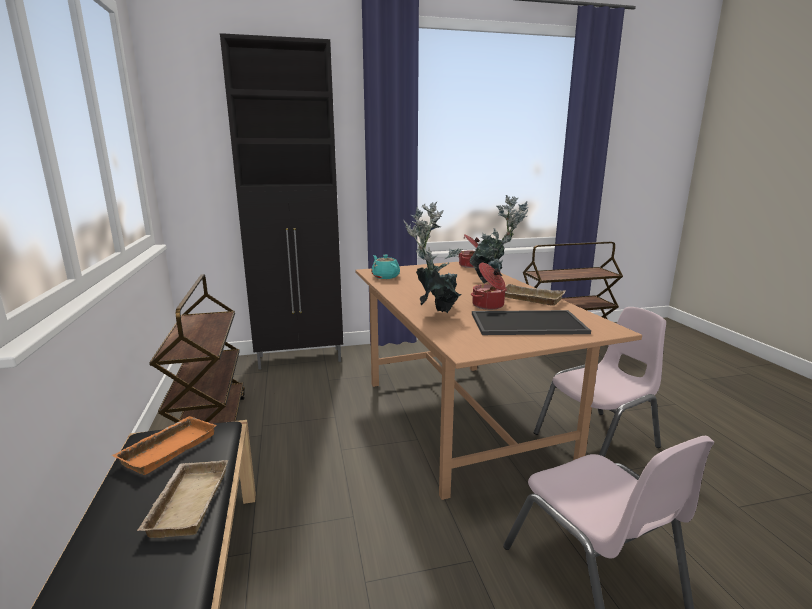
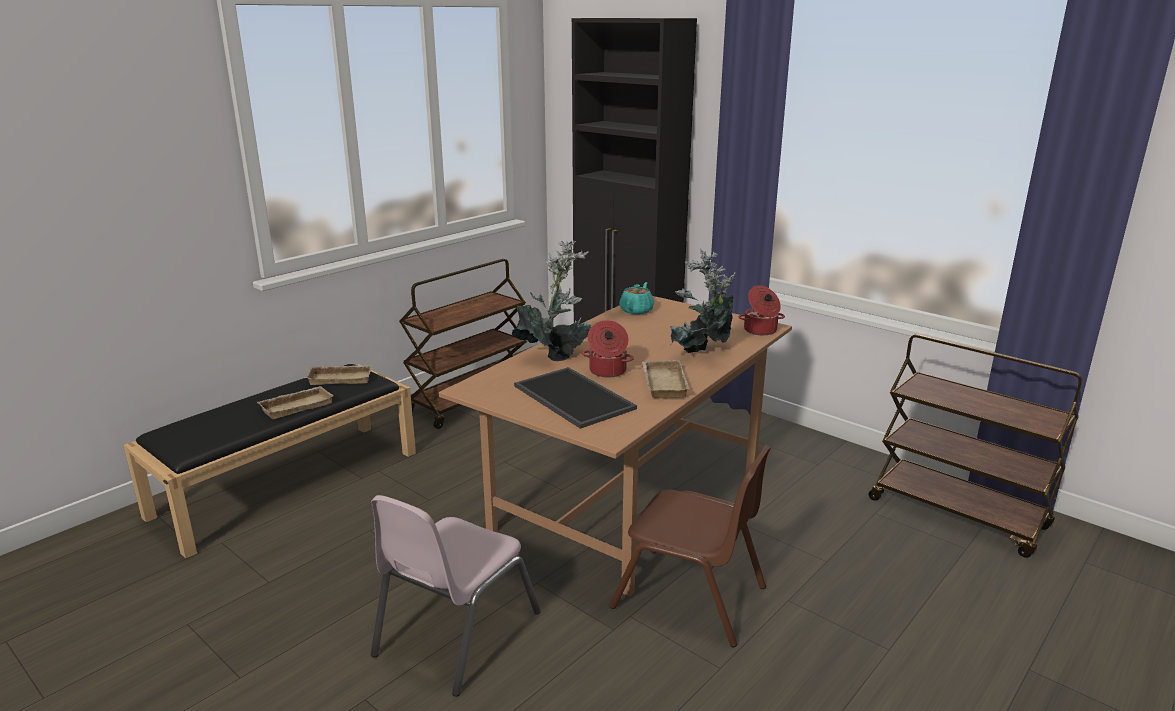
camera: 55 degrees right, 5 degrees up
(168, 448) = (341, 378): orange tray -> beige tray
(597, 441) = (690, 597): pink chair -> brown chair

